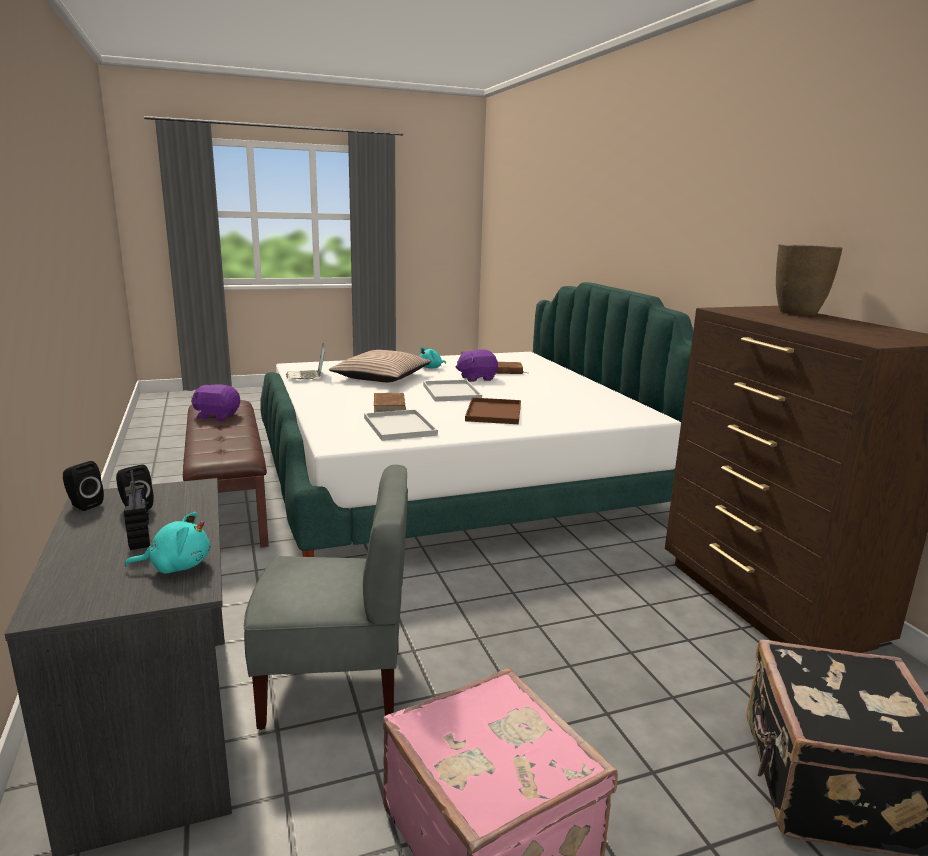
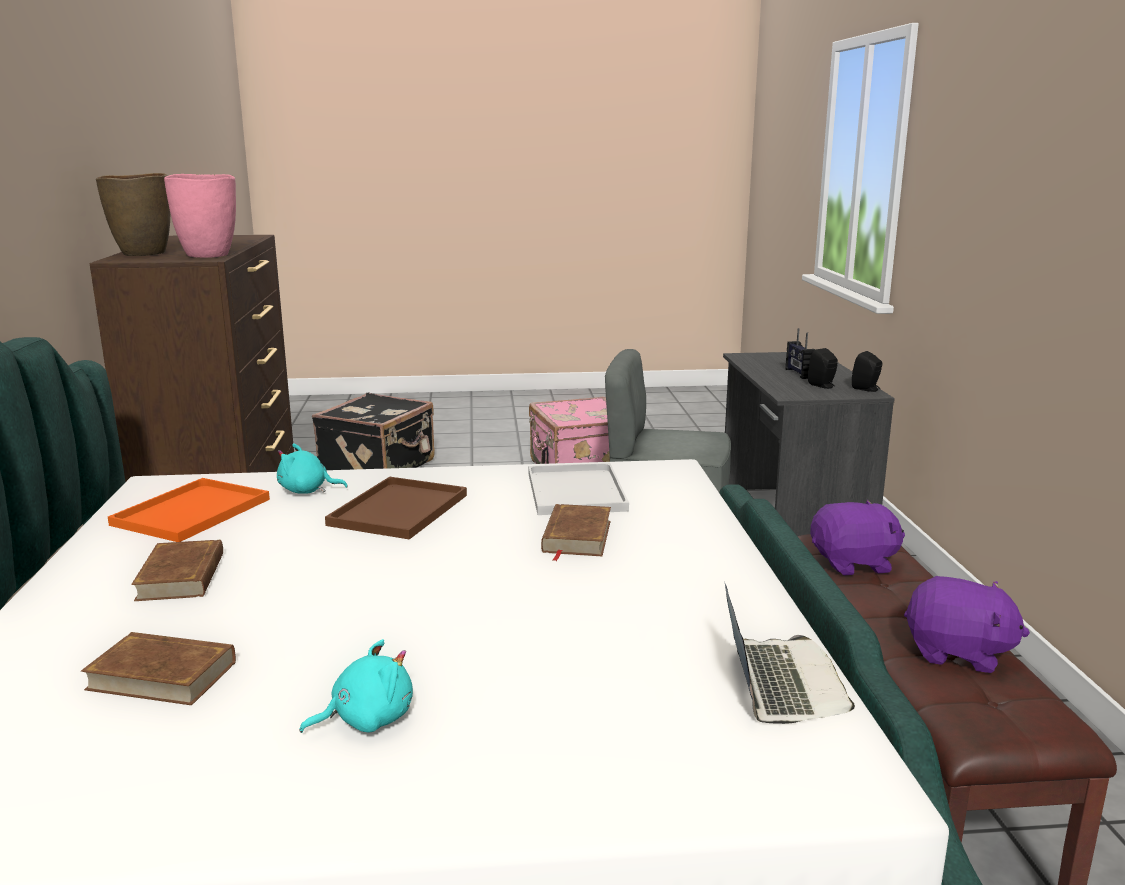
camera: 165 degrees left, 0 degrees up
(176, 566) = (759, 362): turquoise plush toy -> turquoise plush toy (307, 491)
(381, 377) = (558, 661): pillow -> none
(450, 392) = (421, 576): white tray -> none
(476, 378) = (296, 634): purple plush toy -> purple plush toy (854, 563)
(547, 388) = (182, 576): none -> brown book
(599, 407) = (193, 511): none -> orange tray
(739, 312) = (208, 255): none -> pink vase

